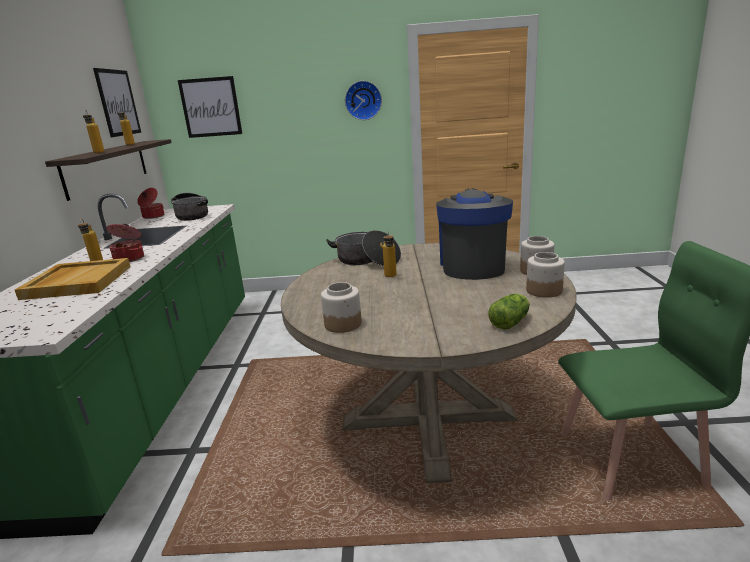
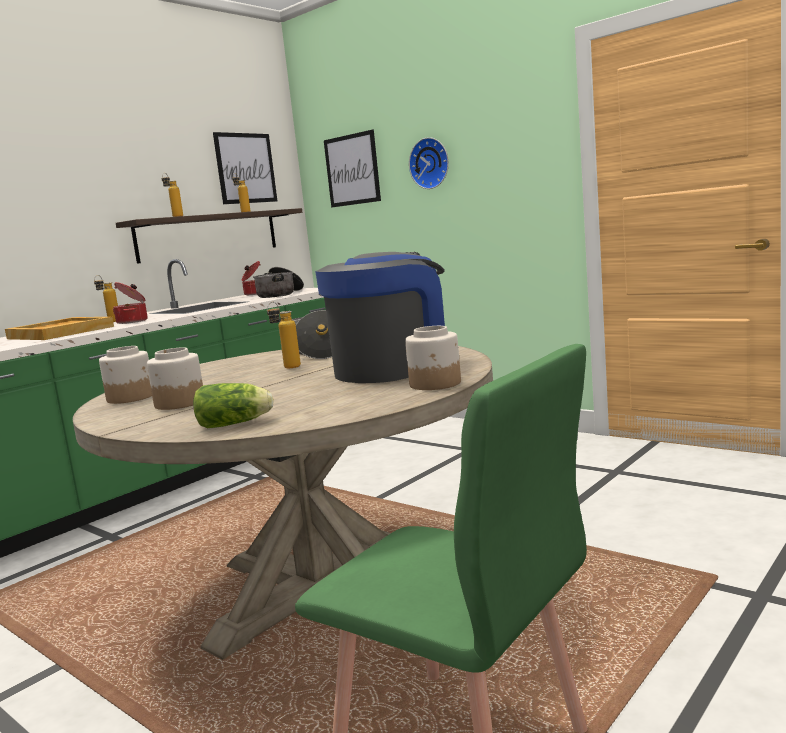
camera: 40 degrees right, 10 degrees down
(363, 100) = (516, 147): wall clock -> wall clock (431, 163)
(543, 291) = (367, 404): jar -> jar (179, 403)

